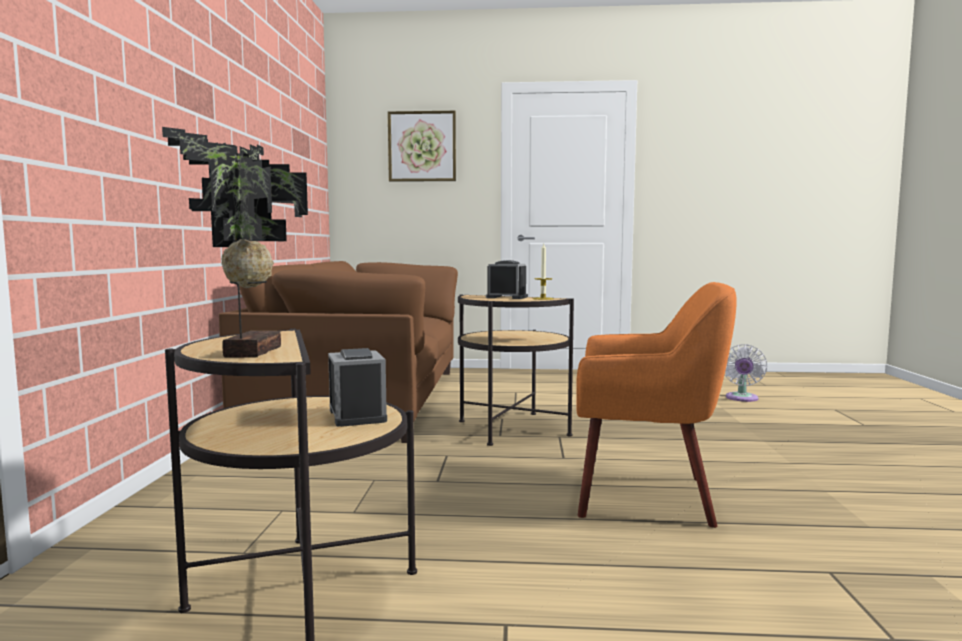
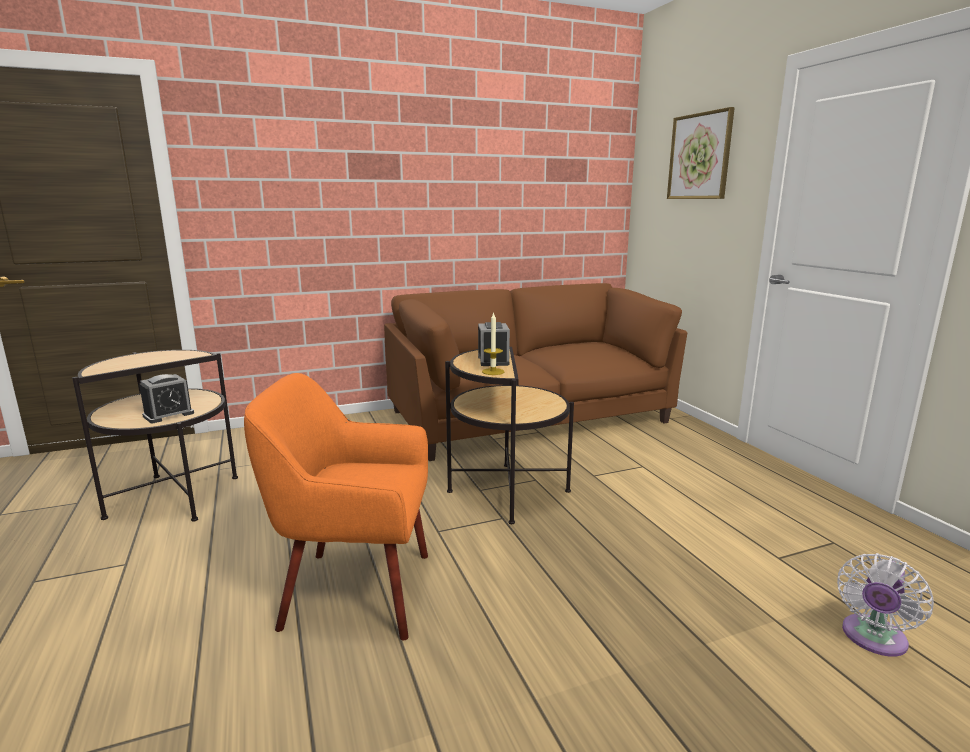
camera: 65 degrees right, 10 degrees up
(247, 352) = (116, 364): potted plant -> none
(646, 495) = (355, 590): orange armchair -> orange armchair turned 105 degrees clockwise
(741, 398) = (872, 639): white fan -> white fan turned 45 degrees counterclockwise

